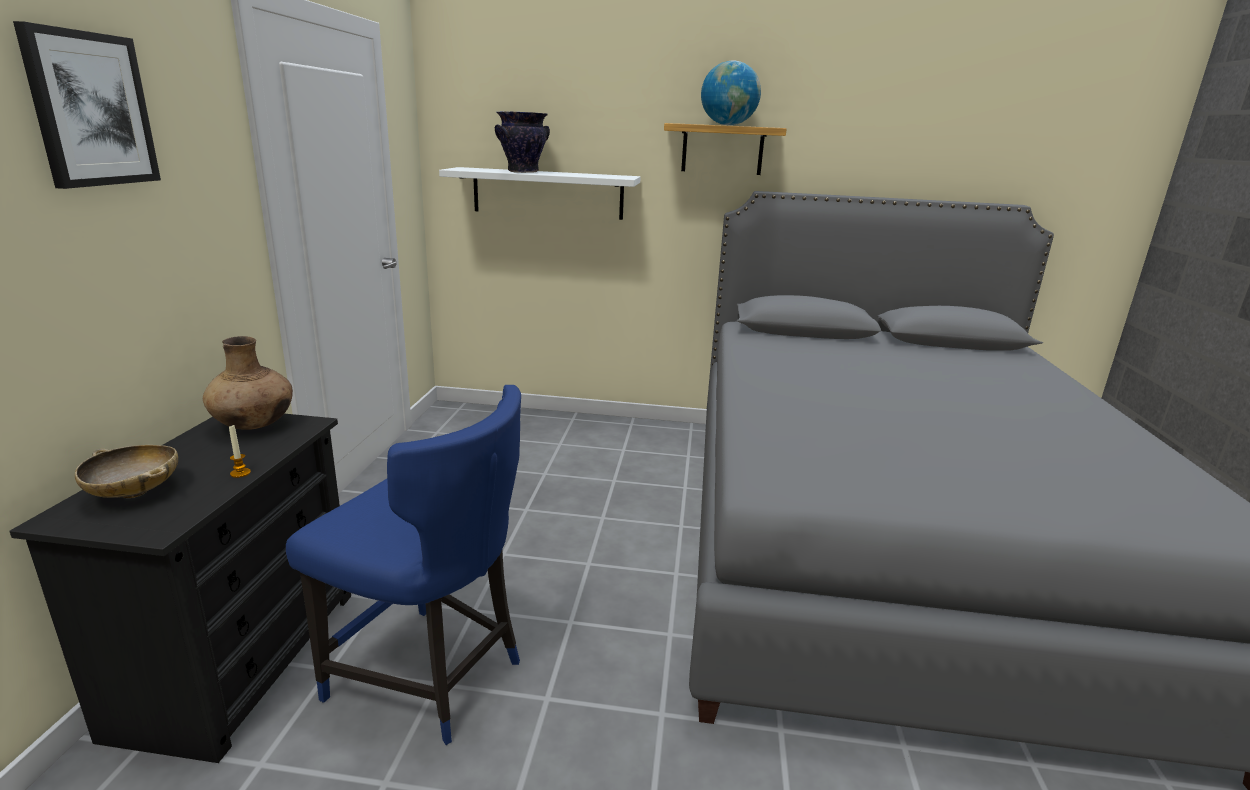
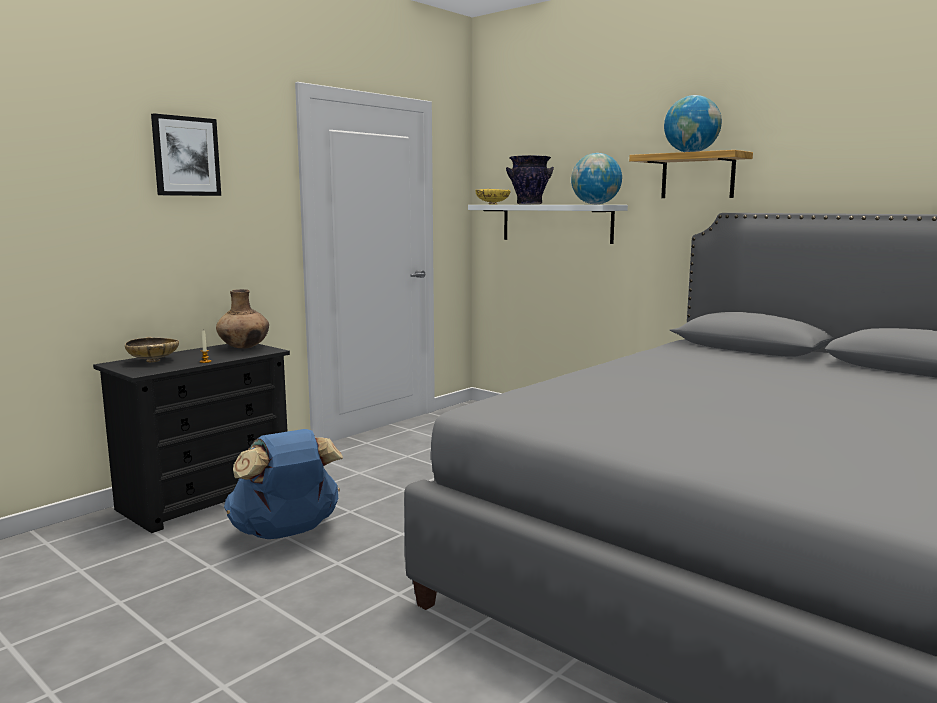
camera: 35 degrees right, 10 degrees down
(431, 677) = (286, 533): blue chair -> blue backpack
(470, 169) = (492, 204): none -> yellow bowl
(615, 177) = (595, 204): none -> globe

